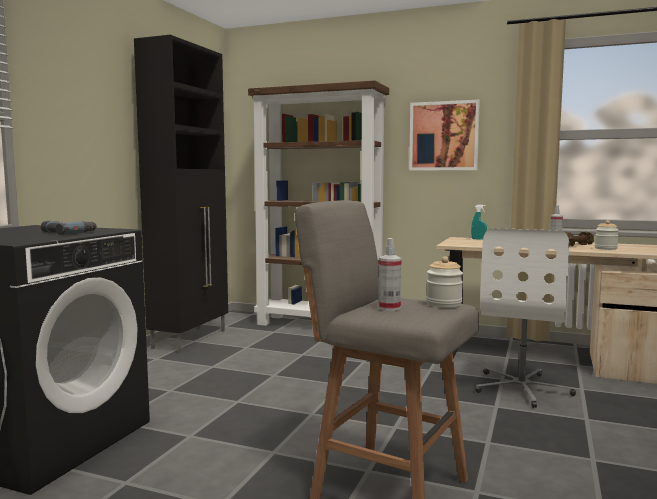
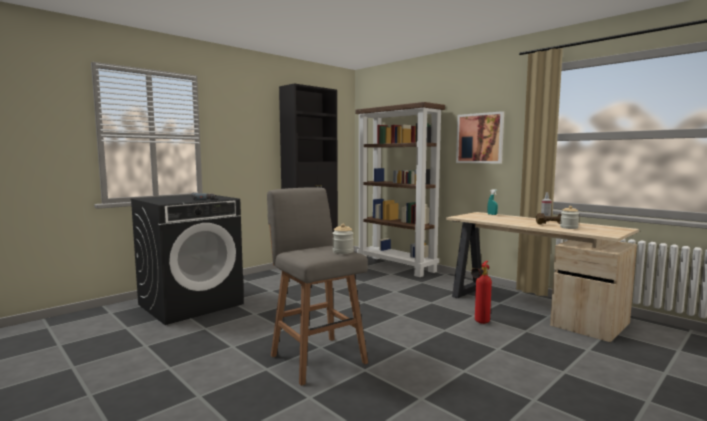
camera: 25 degrees right, 0 degrees up
(389, 308) = (308, 251): spray bottle -> none
(522, 388) = (480, 323): white office chair -> fire extinguisher

